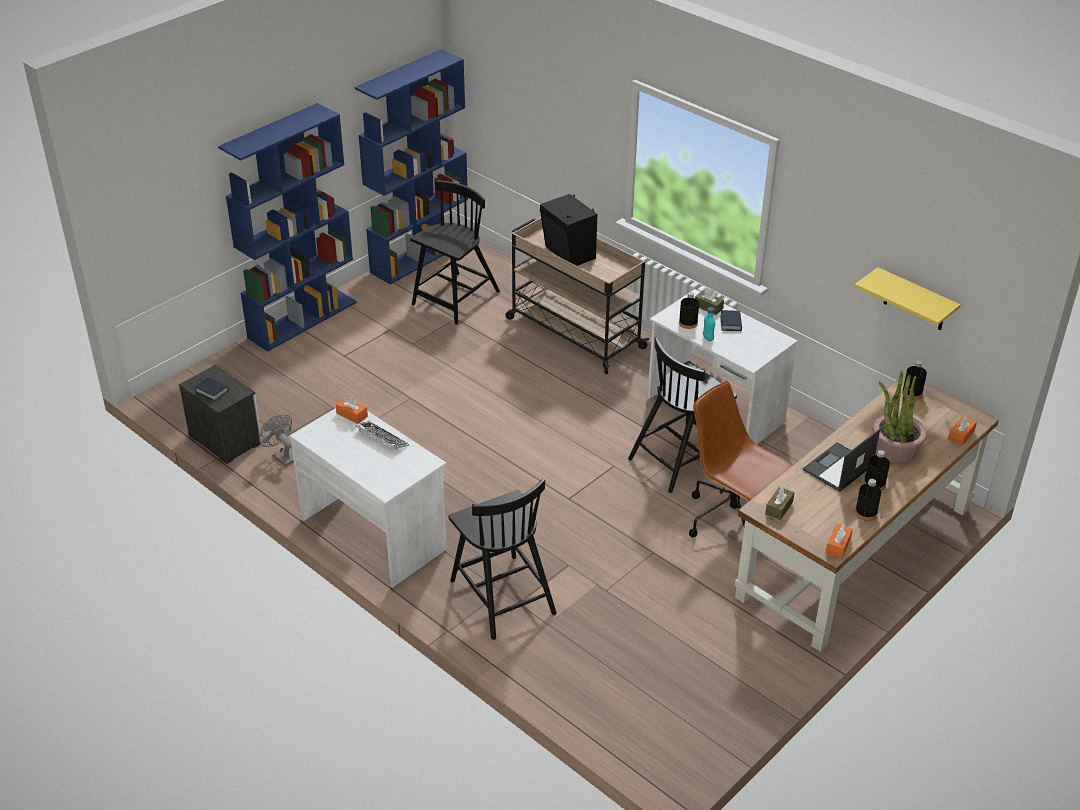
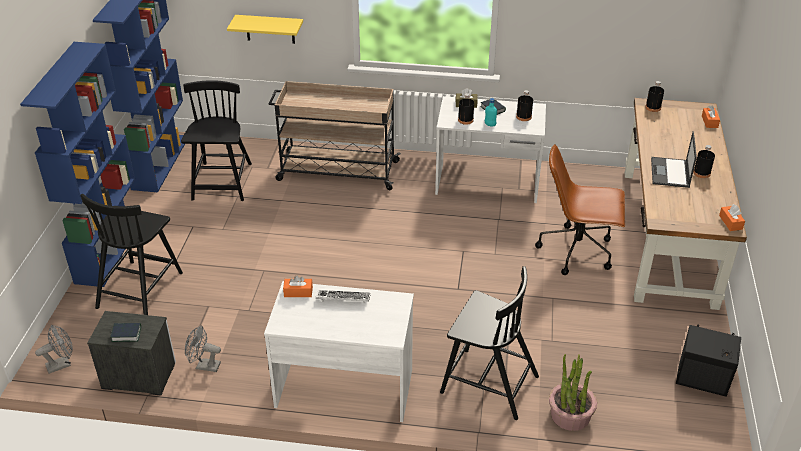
camera: 35 degrees left, 0 degrees up
(179, 401) = (62, 364): none -> grey fan
(568, 253) = (326, 105): black speaker -> black speaker (703, 381)
(681, 458) = (501, 225): black chair -> black chair (140, 289)
(779, 508) = (669, 215): brown tissue box -> none
(866, 512) = (719, 193): black bottle -> black bottle (523, 117)
(895, 448) = (686, 146): potted plant -> potted plant (570, 415)
(915, 300) = (638, 39): yellow shelf -> yellow shelf (270, 29)

